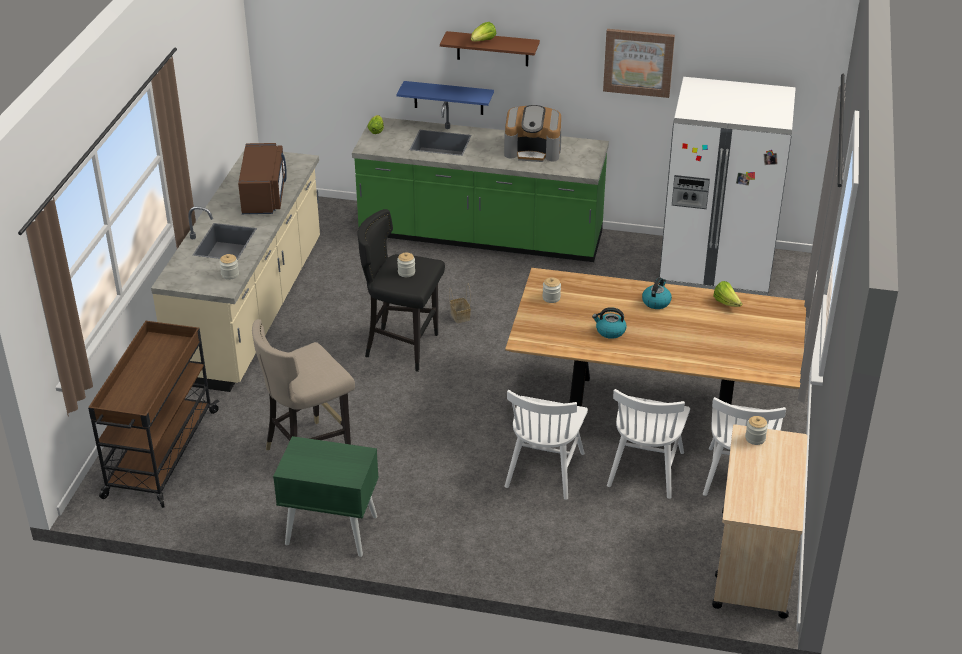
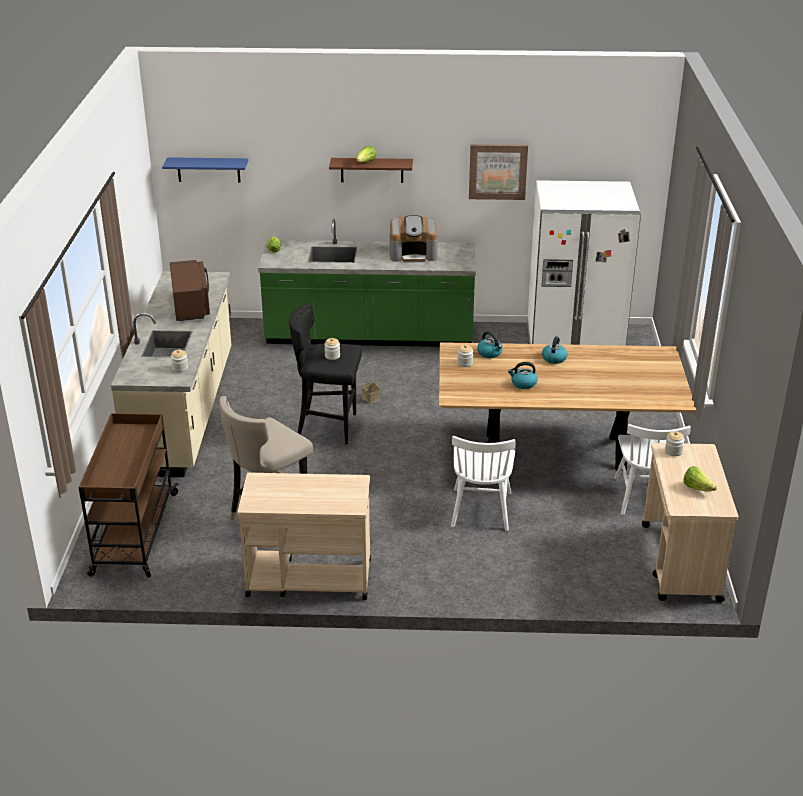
camera: 10 degrees left, 5 degrees down
(330, 530) = (308, 578): green nightstand -> beige cart
(448, 98) = (334, 217): blue shelf -> blue shelf (208, 169)
(584, 288) = (490, 353): none -> kettle
(645, 468) = (566, 499): white chair -> none
(726, 303) = (612, 354): lettuce -> lettuce (697, 488)

